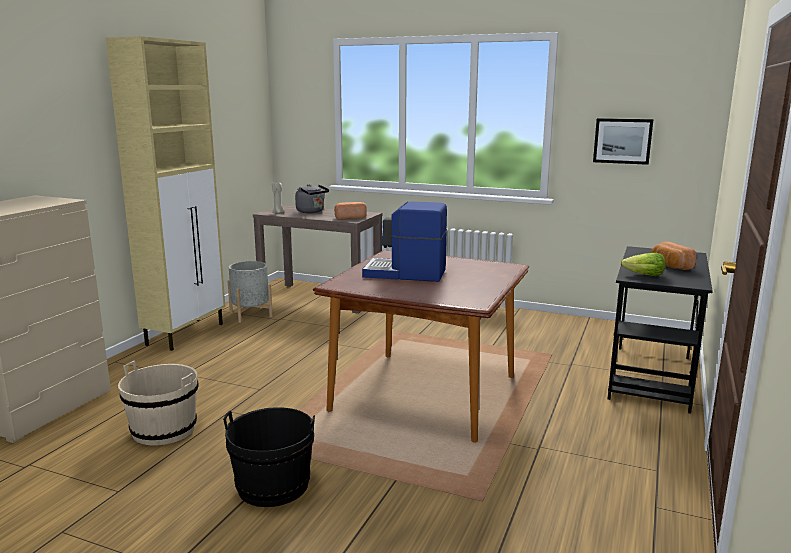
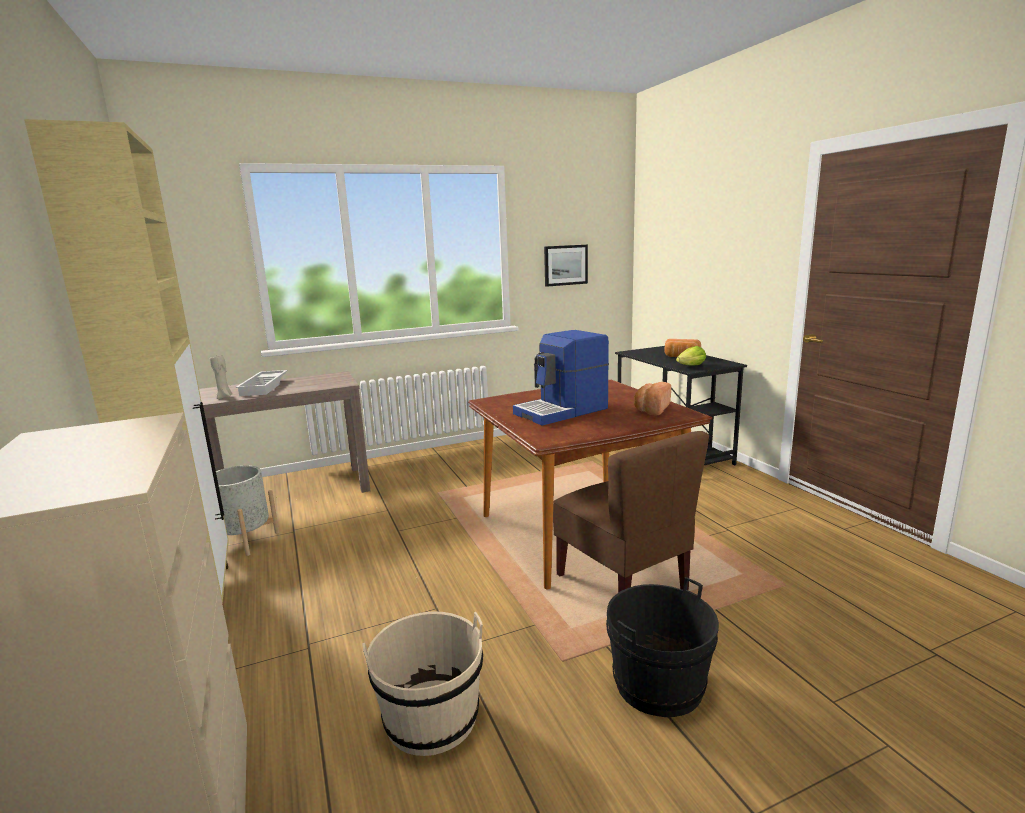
camera: 45 degrees left, 0 degrees up
(312, 212) = (265, 387): grey kettle -> white tray
(349, 218) = (332, 382): bread -> bread (651, 409)
(378, 433) = (623, 582): none -> brown chair

